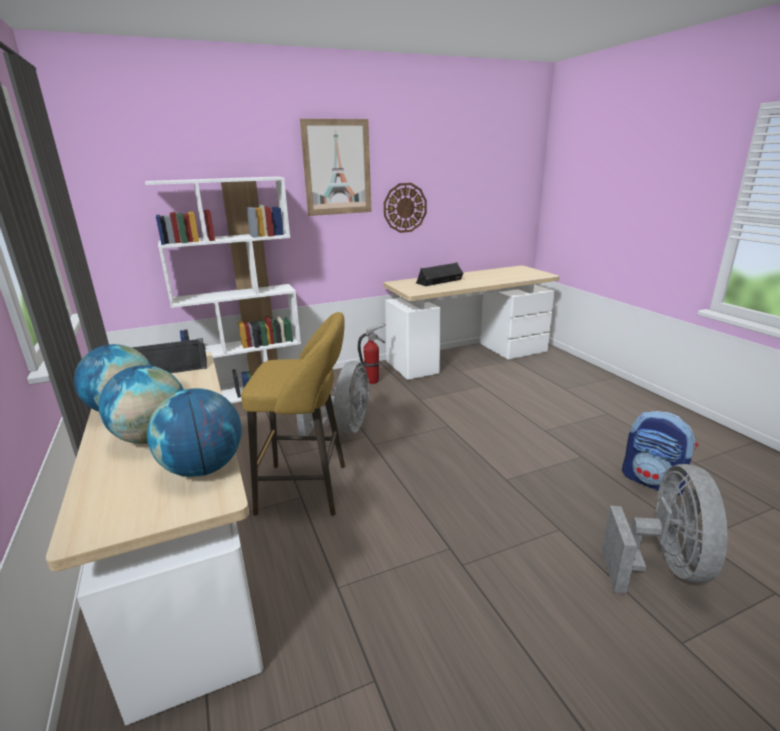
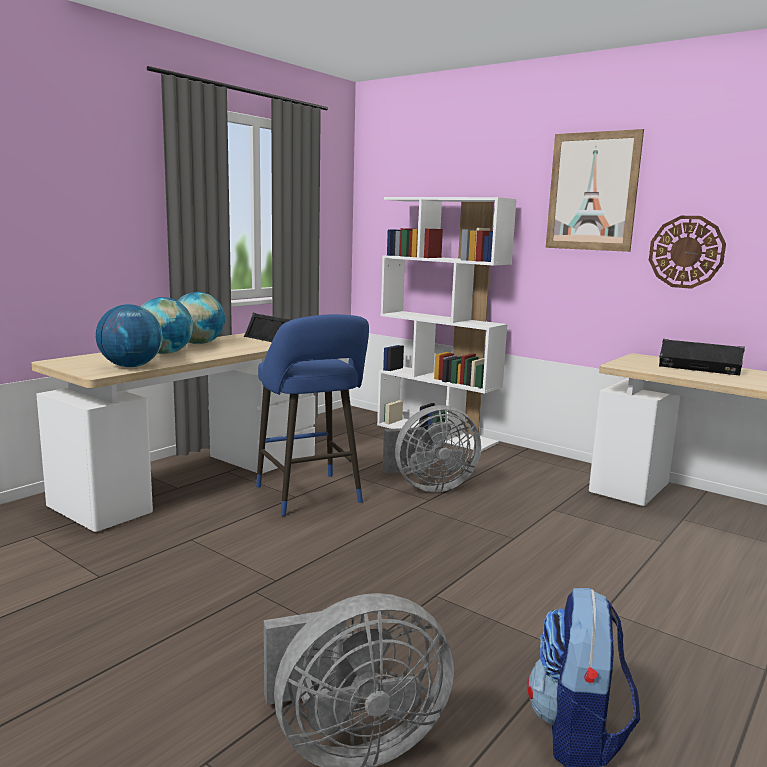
camera: 60 degrees right, 10 degrees down
(309, 489) = (310, 496): yellow stool -> blue stool
(373, 381) = (553, 476): fire extinguisher -> none

